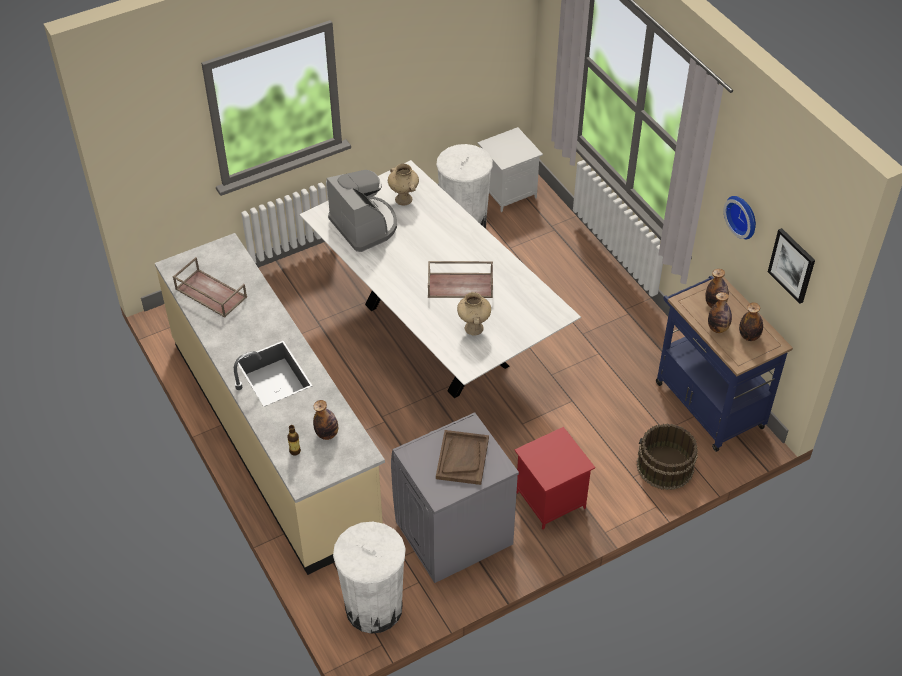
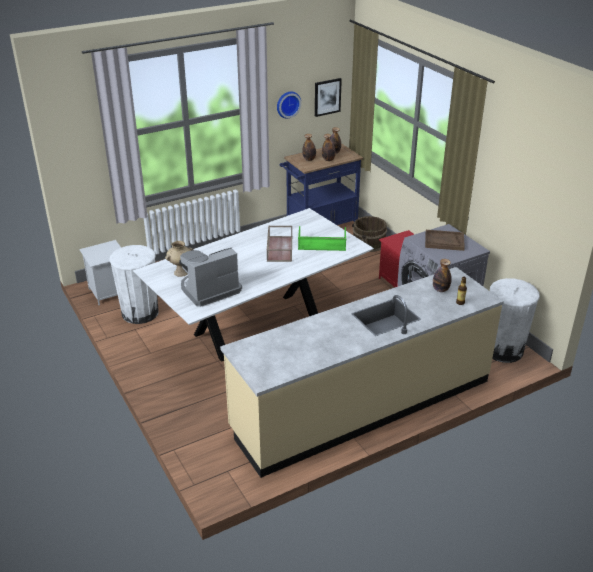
camera: 90 degrees left, 15 degrees down
(210, 293) = (298, 355): brown tray -> none
(473, 328) = (321, 244): beige vase -> green tray

